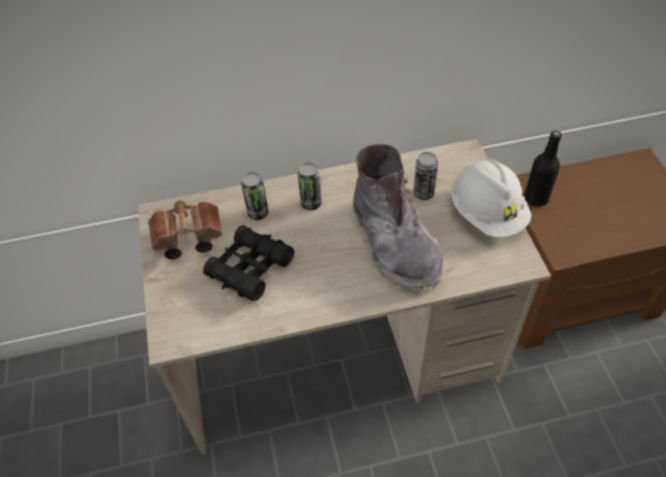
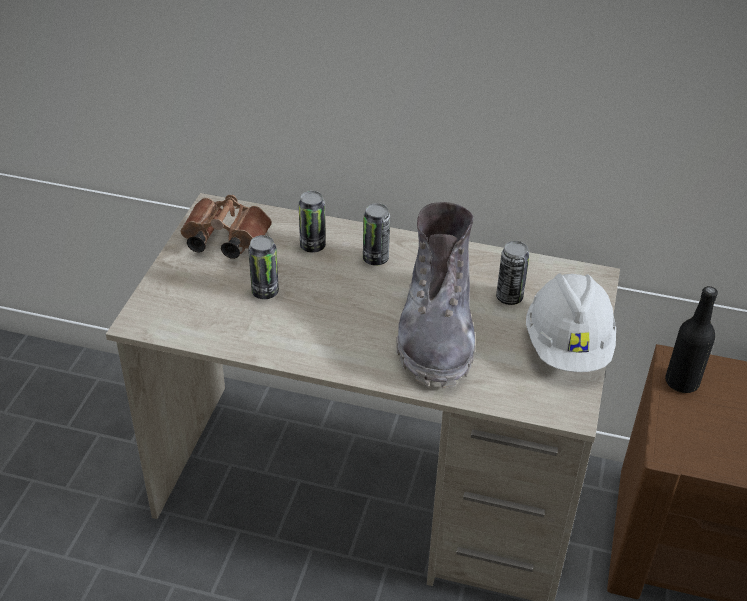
camera: 25 degrees right, 10 degrees down
(250, 268) = (265, 292): black binoculars -> can

